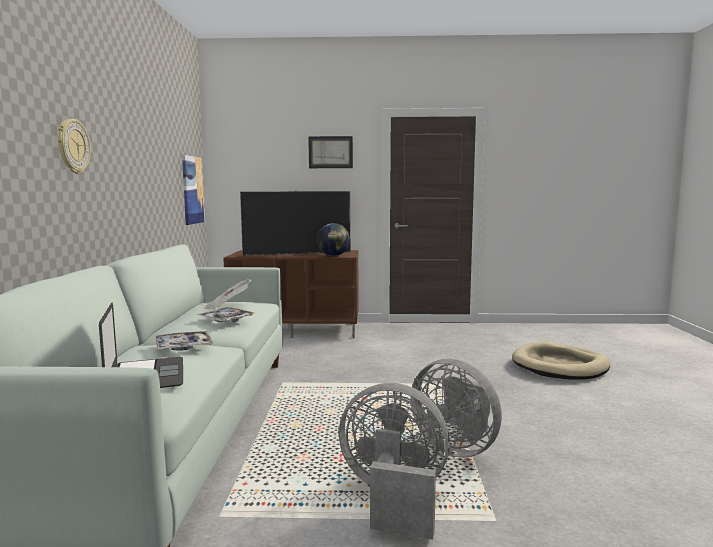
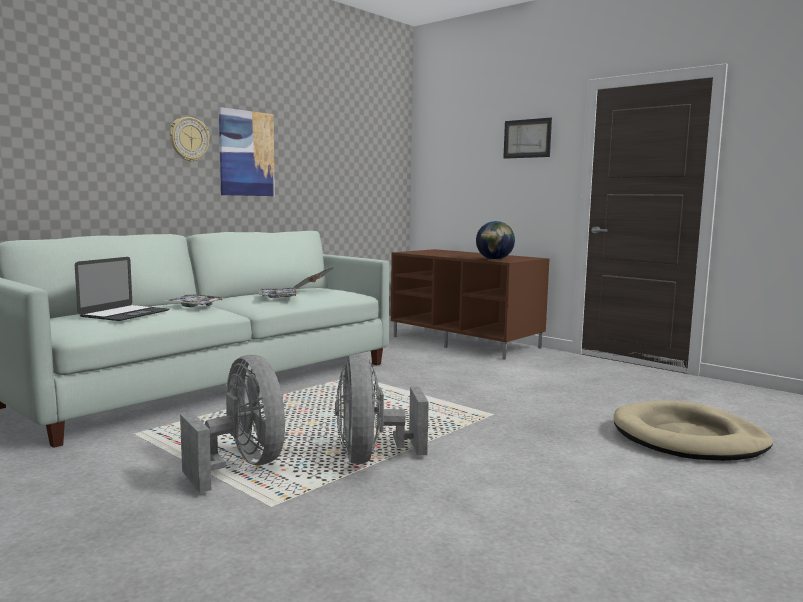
camera: 40 degrees right, 0 degrees up
(192, 190) = (383, 183): picture -> picture (246, 153)
(297, 254) = (467, 255): television -> none

